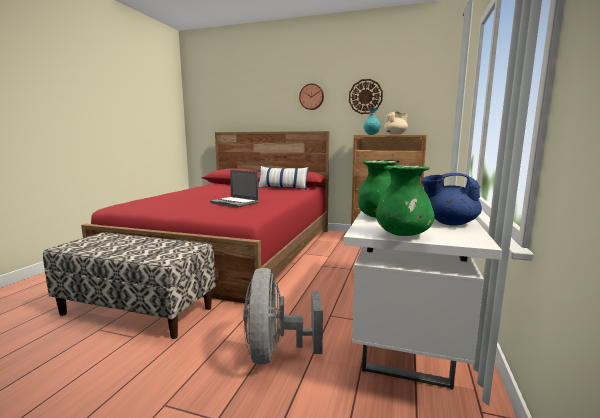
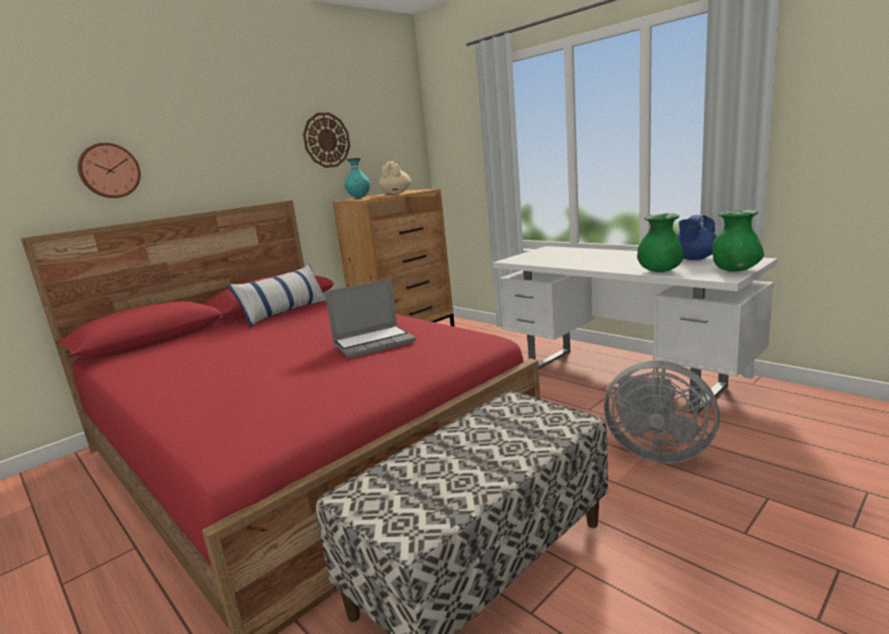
camera: 60 degrees left, 5 degrees up
(311, 97) = (242, 142): wall clock -> wall clock (109, 170)

